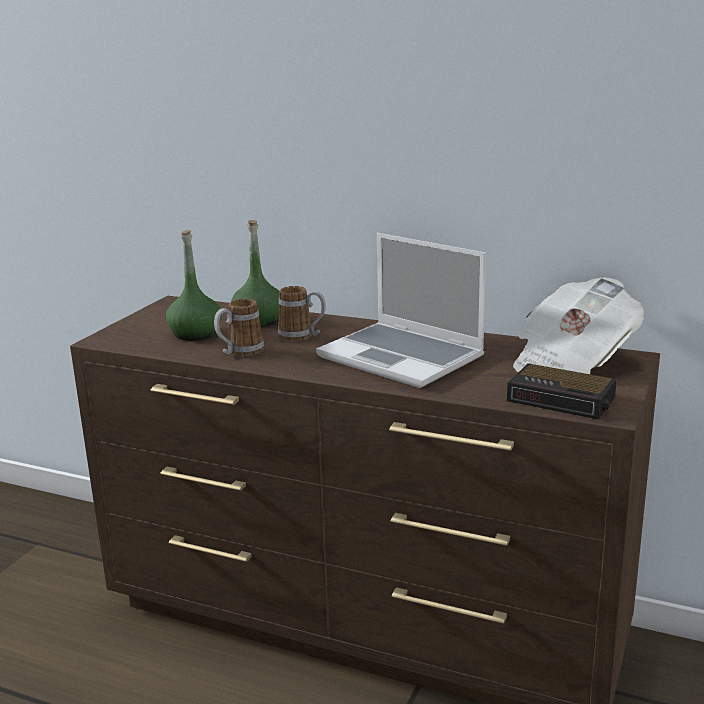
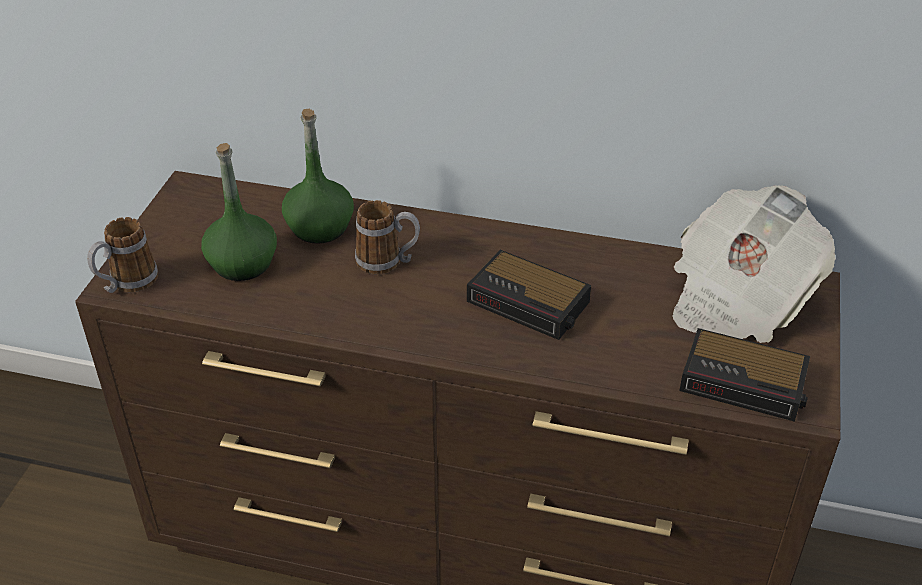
camera: 10 degrees left, 20 degrees up
(240, 352) = (315, 305): mug -> mug (127, 284)
(403, 357) = (530, 302): laptop -> alarm clock

